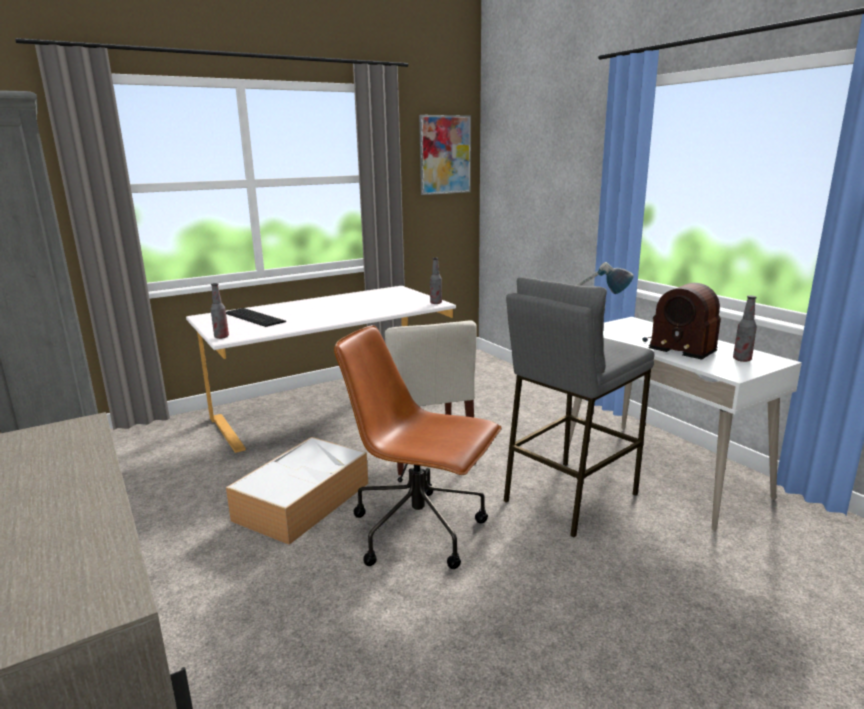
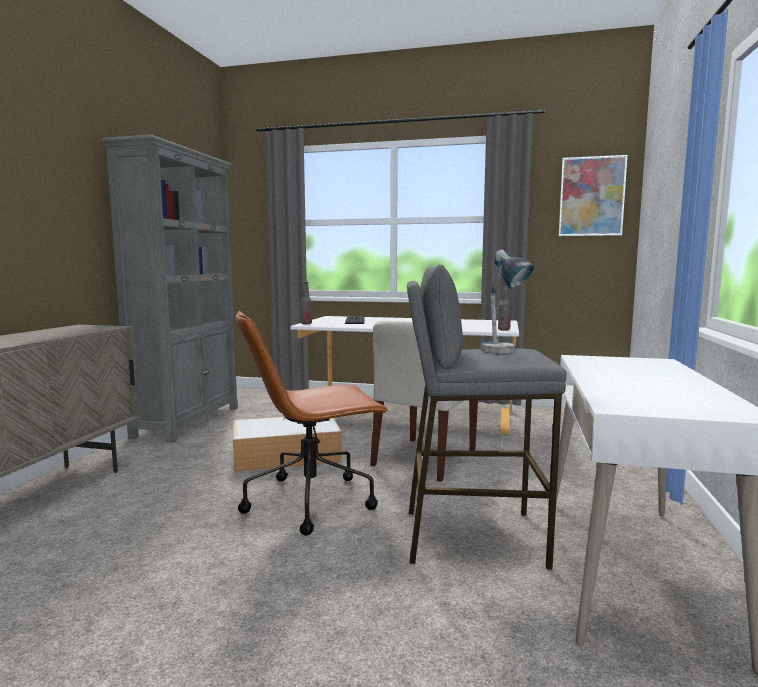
camera: 45 degrees right, 10 degrees down
(421, 531) = (312, 500): brown office chair -> brown office chair turned 90 degrees counterclockwise
(678, 346) = (639, 381): radio -> none
(742, 359) = (685, 403): bottle -> none

